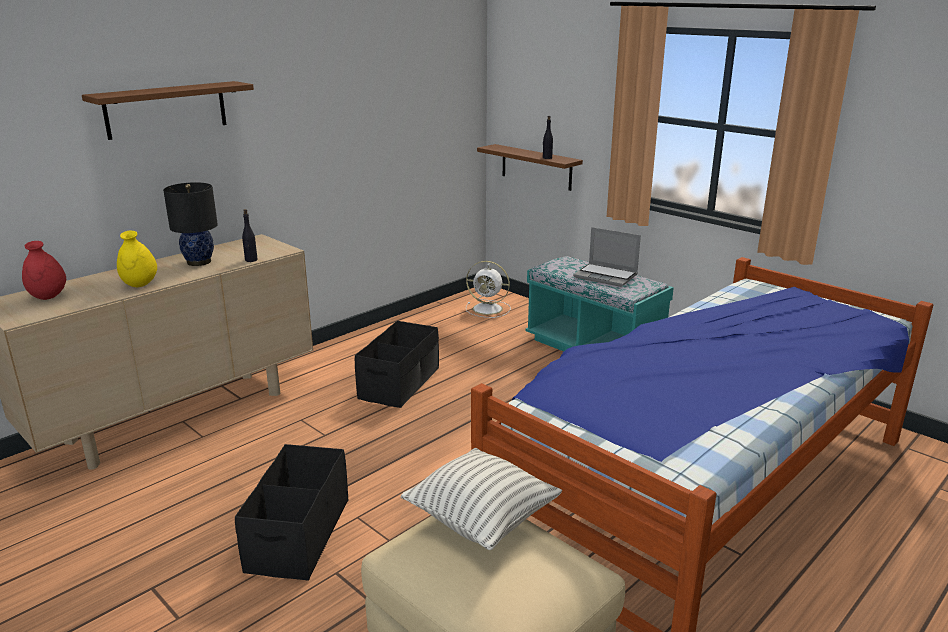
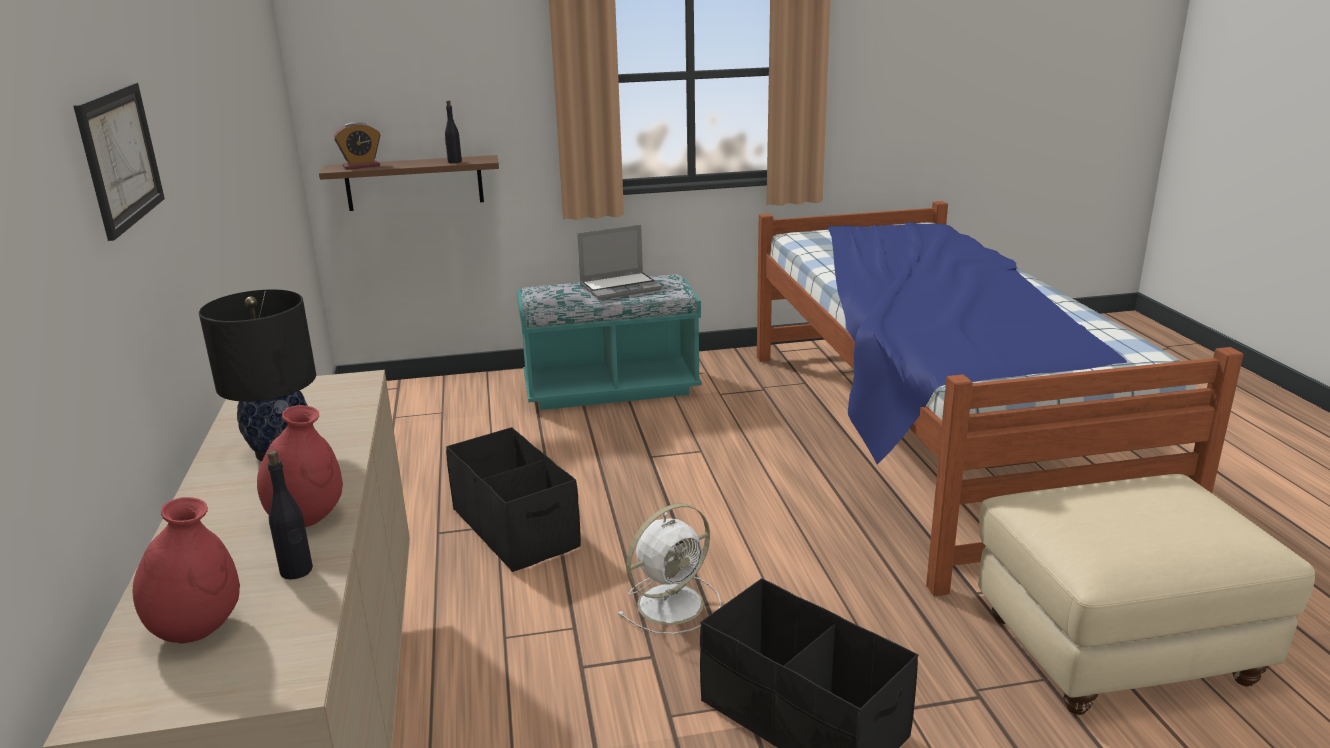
camera: 55 degrees left, 0 degrees up
(140, 285) = (307, 519): yellow vase -> red vase
(166, 109) = (120, 157): brown shelf -> picture
(251, 260) = (356, 410): black bottle -> black bottle (296, 571)
(481, 521) = (1080, 502): pillow -> none
(489, 309) = (416, 407): white fan -> white fan (673, 603)
(503, 148) = (361, 166): none -> alarm clock

